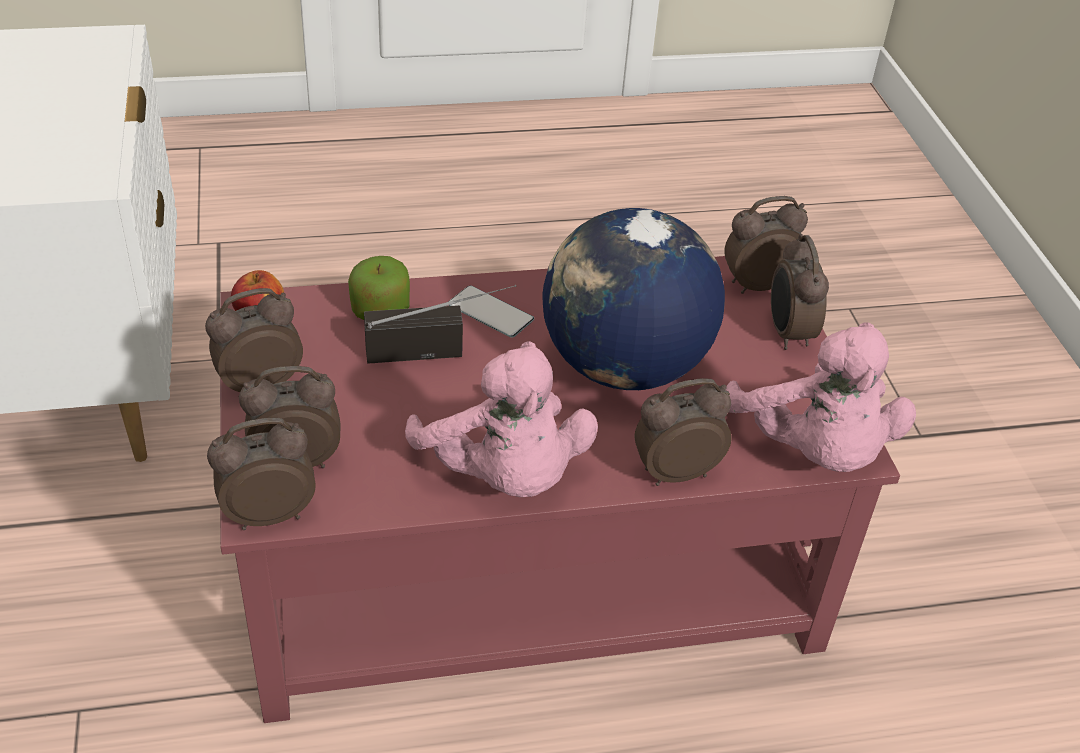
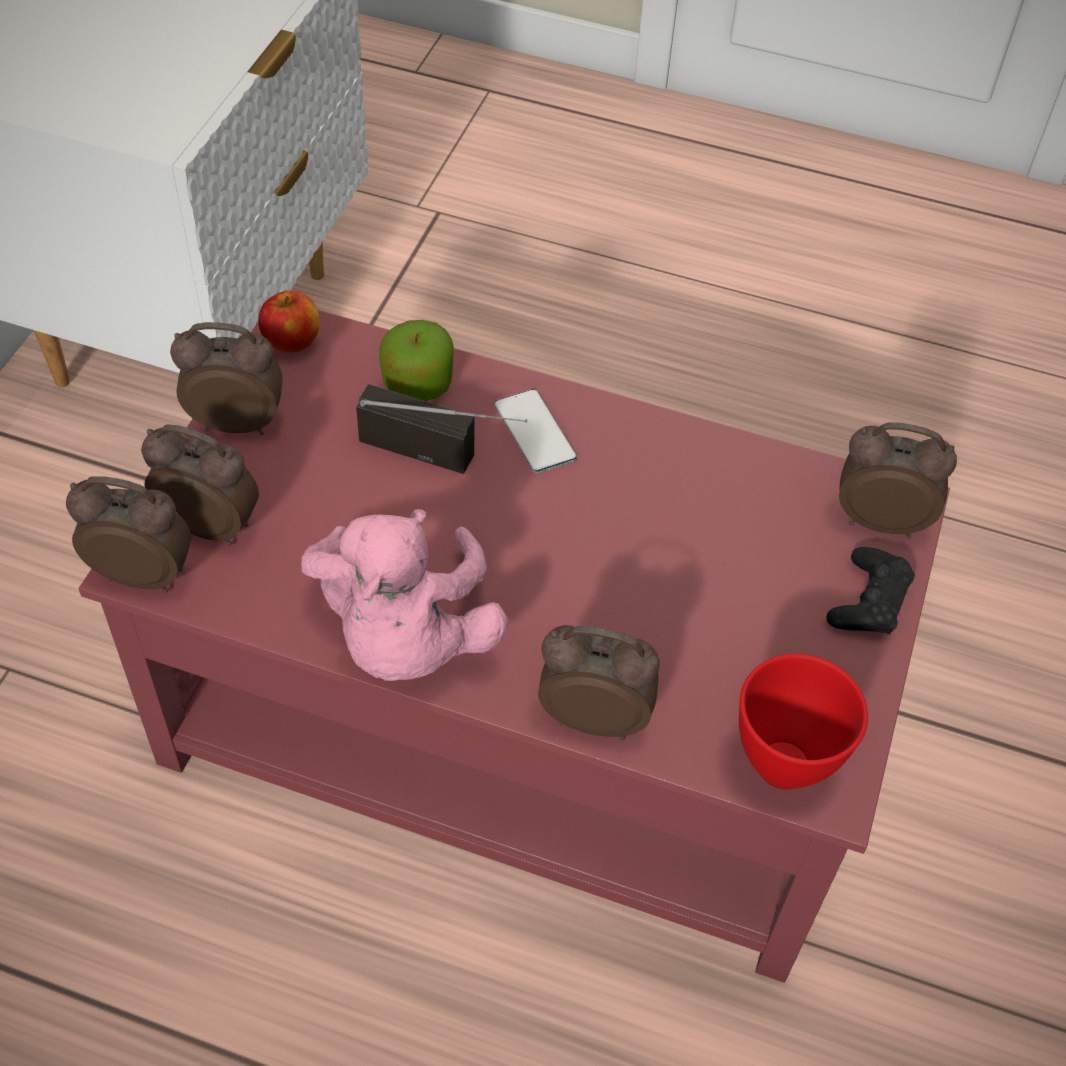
camera: 30 degrees right, 10 degrees up
(623, 367) = (634, 561): globe -> none
(788, 334) = (869, 601): alarm clock -> black game controller
(813, 451) = (780, 766): pink plush toy -> red bowl

